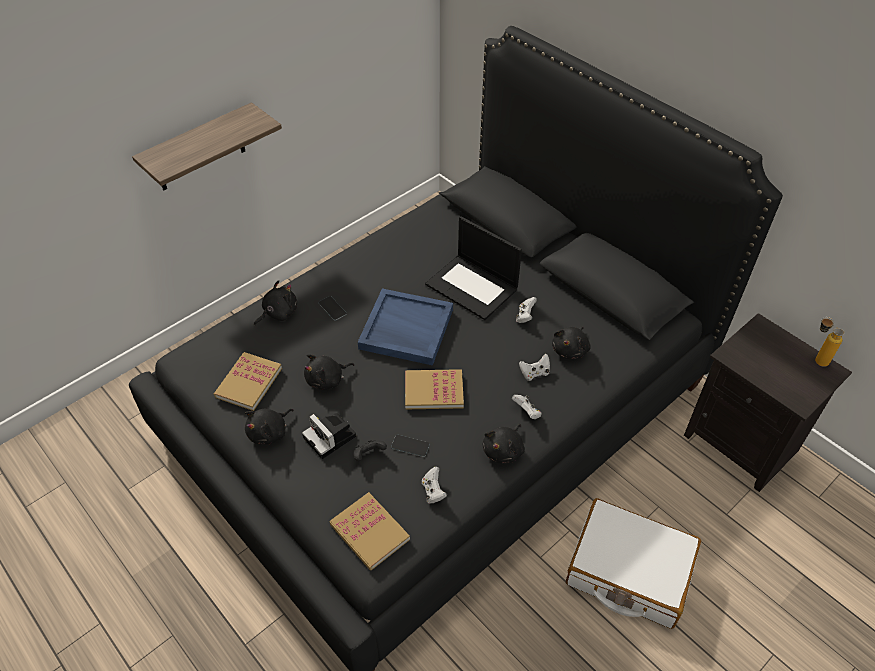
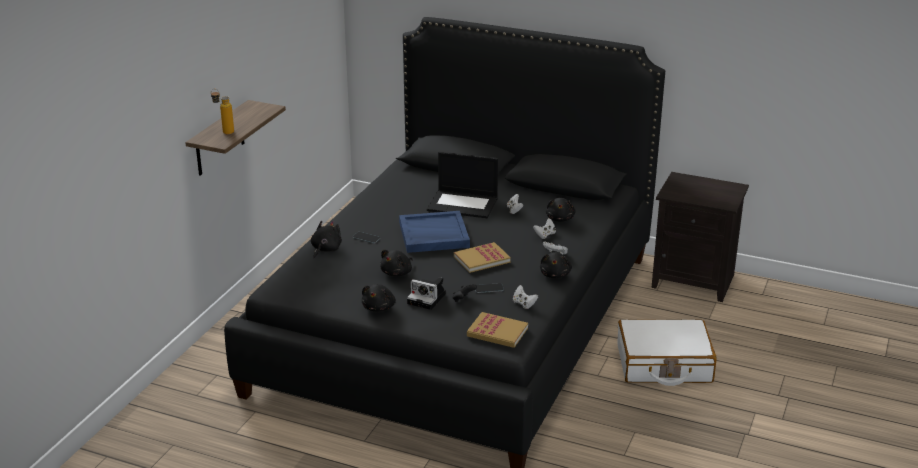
camera: 25 degrees left, 20 degrees down
(249, 383) = (339, 287): book -> none
(816, 359) = (723, 183): bottle -> bottle (224, 132)

